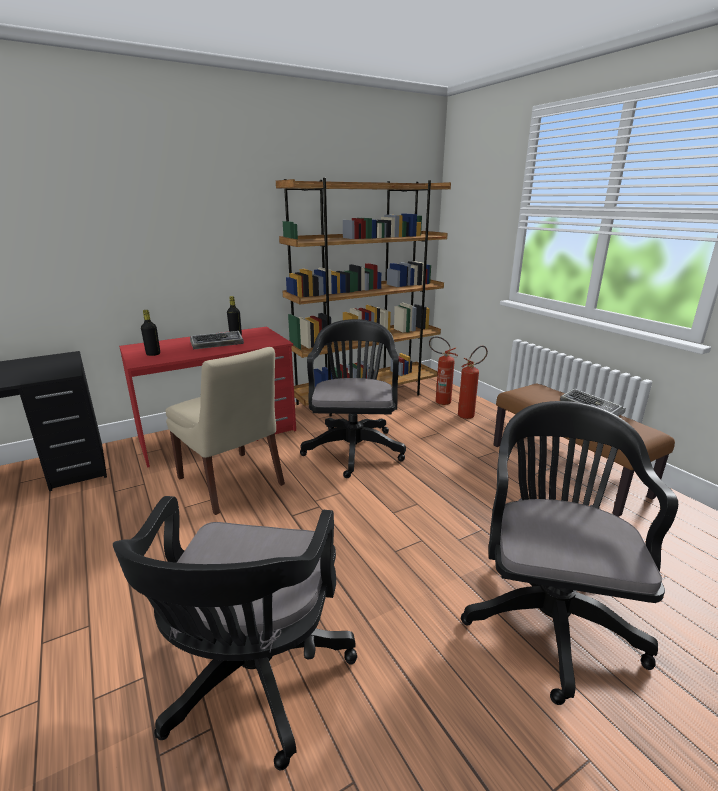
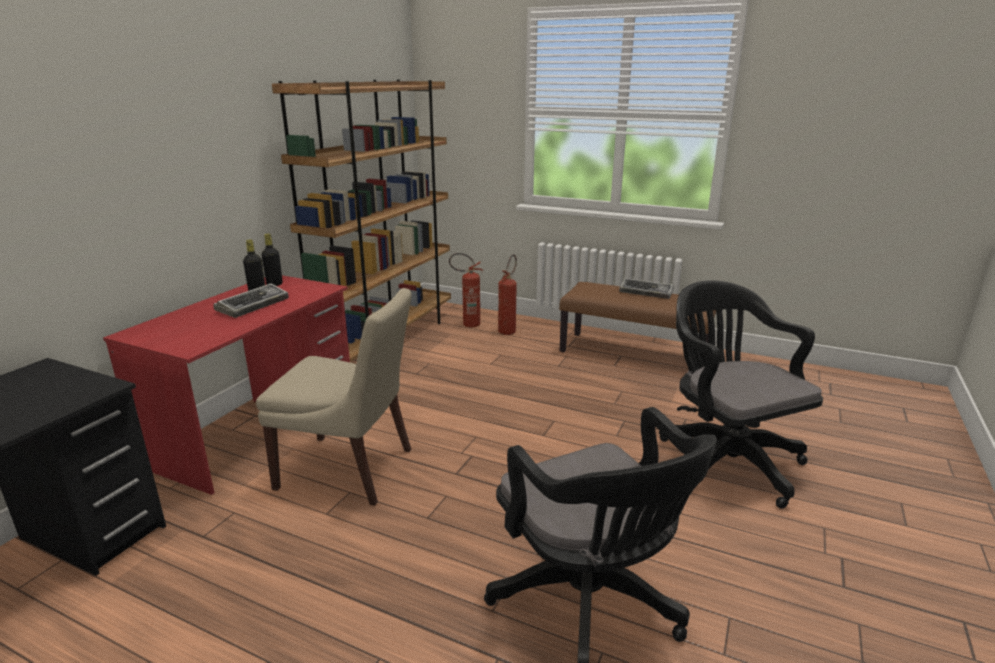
camera: 35 degrees left, 0 degrees up
(153, 354) = (187, 335): black bottle -> black bottle (274, 284)
(354, 447) = (437, 392): black office chair -> none

